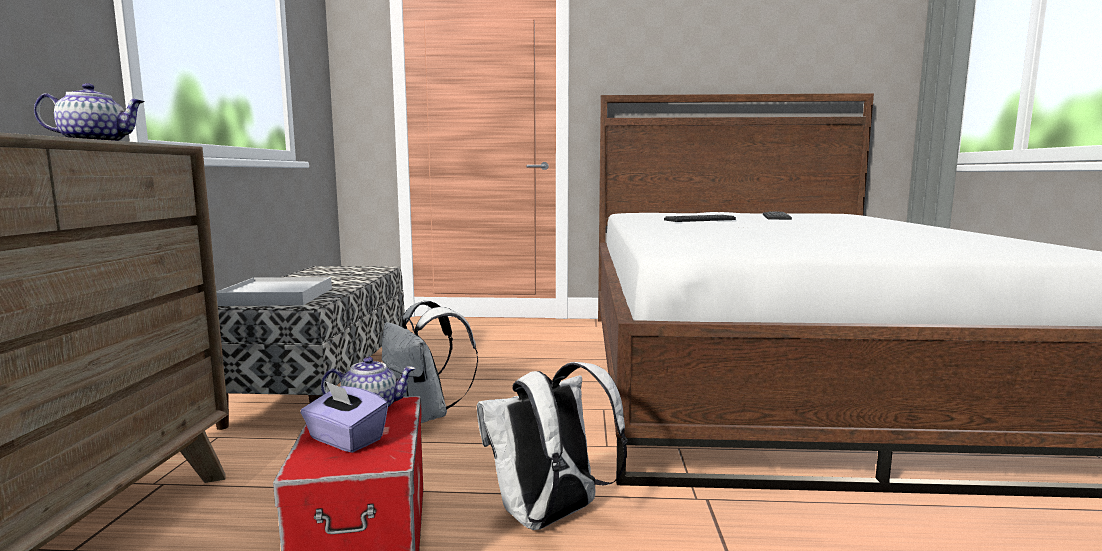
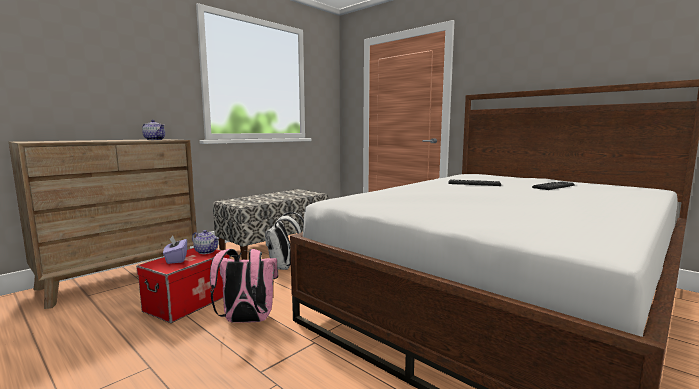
camera: 40 degrees right, 0 degrees up
(277, 296) = (244, 201): white tray -> none
(549, 517) = (246, 321): white backpack -> pink backpack

